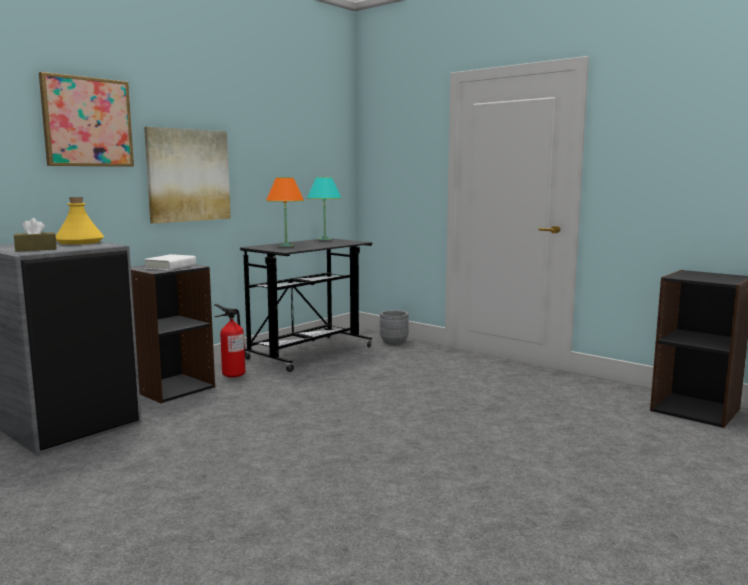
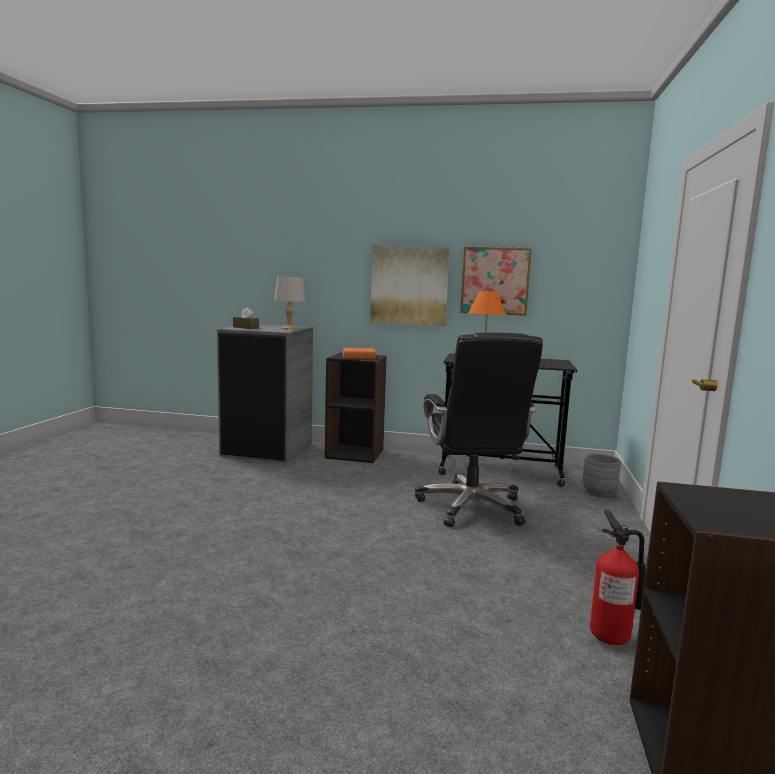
camera: 60 degrees right, 0 degrees up
(79, 242) = (290, 328): yellow bottle -> grey table lamp
(87, 122) = (330, 244): picture -> picture (495, 281)
(170, 267) = (358, 357): white book -> orange book
(234, 375) = (406, 461): fire extinguisher -> fire extinguisher (613, 636)
(324, 239) = (553, 360): turquoise table lamp -> none
(373, 379) = (471, 507): none -> black office chair

